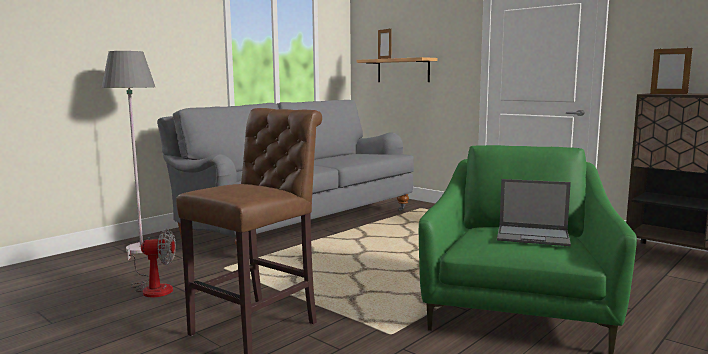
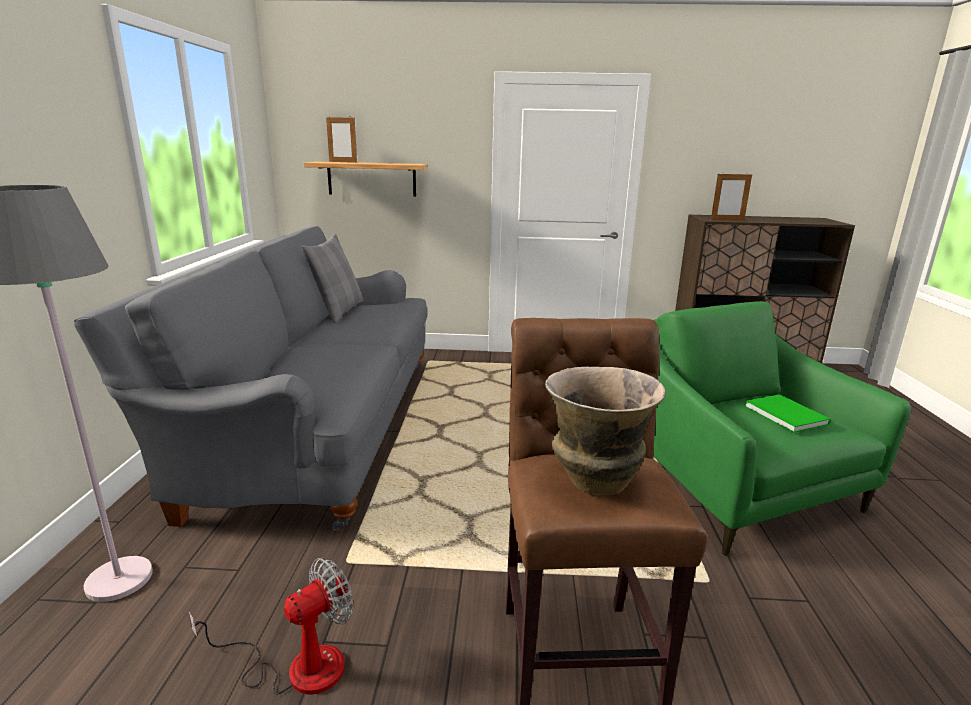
camera: 40 degrees left, 10 degrees up
(232, 187) = (594, 482): none -> vase
(342, 154) = (338, 311): none -> grey pillow
(534, 236) = (785, 414): laptop -> green book

